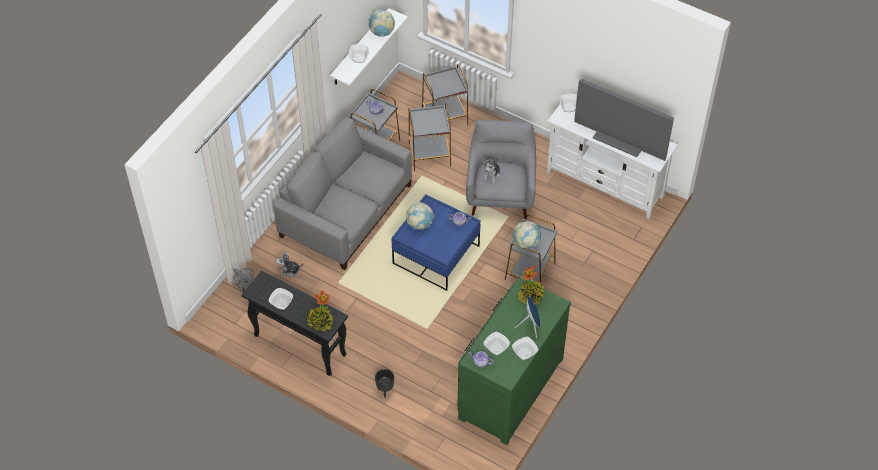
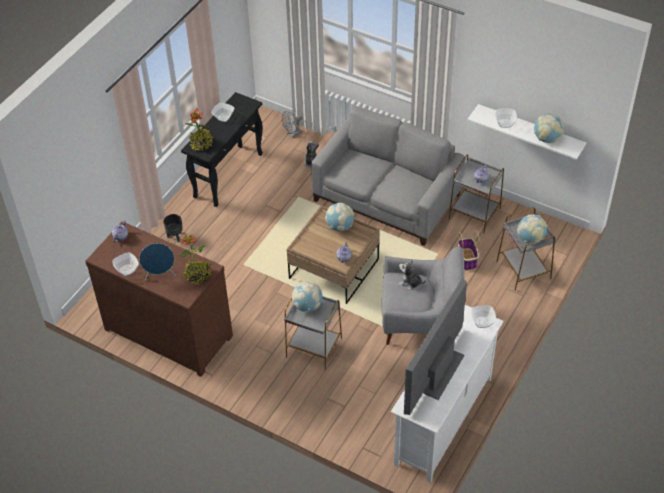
camera: 90 degrees right, 5 degrees down
(430, 155) = (467, 260): grey side table -> basket
(436, 255) = (334, 269): blue coffee table -> brown coffee table
(452, 84) = (530, 239): none -> globe
(496, 348) = (136, 248): bowl -> none
(508, 388) = (169, 331): green dresser -> brown dresser

